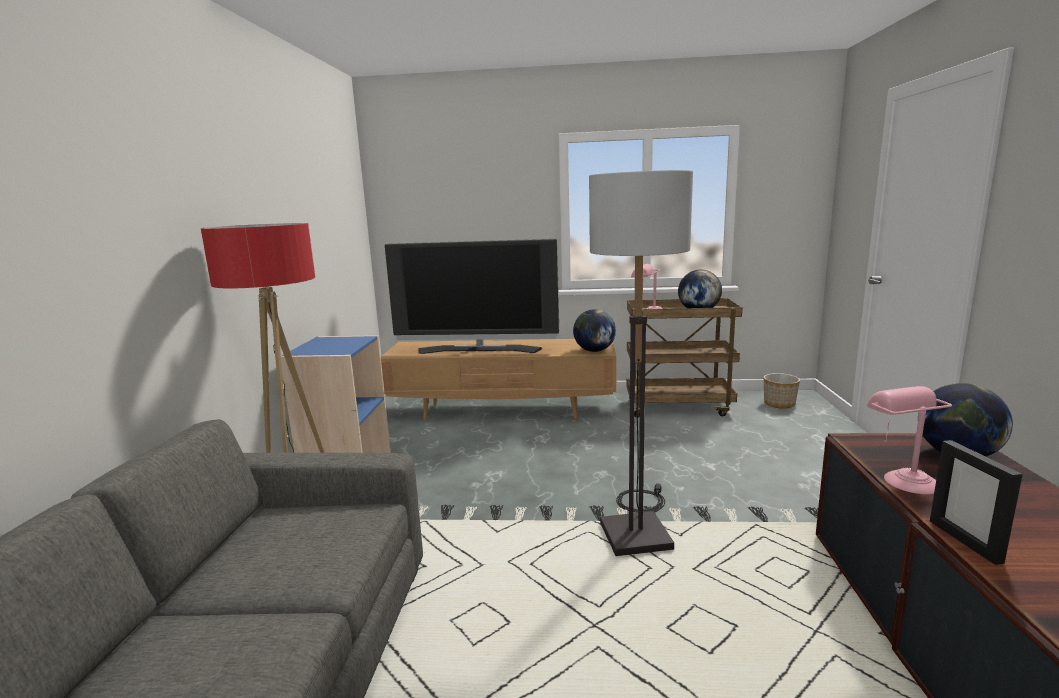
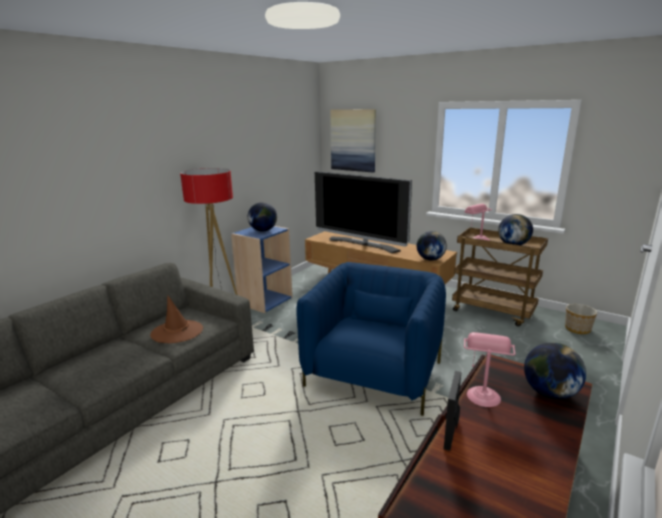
camera: 30 degrees right, 5 degrees up
(303, 555) = (177, 332): none -> brown hat
(338, 344) = (263, 231): none -> globe
(425, 197) = (353, 140): none -> picture
(637, 526) = (374, 374): floor lamp -> blue armchair

